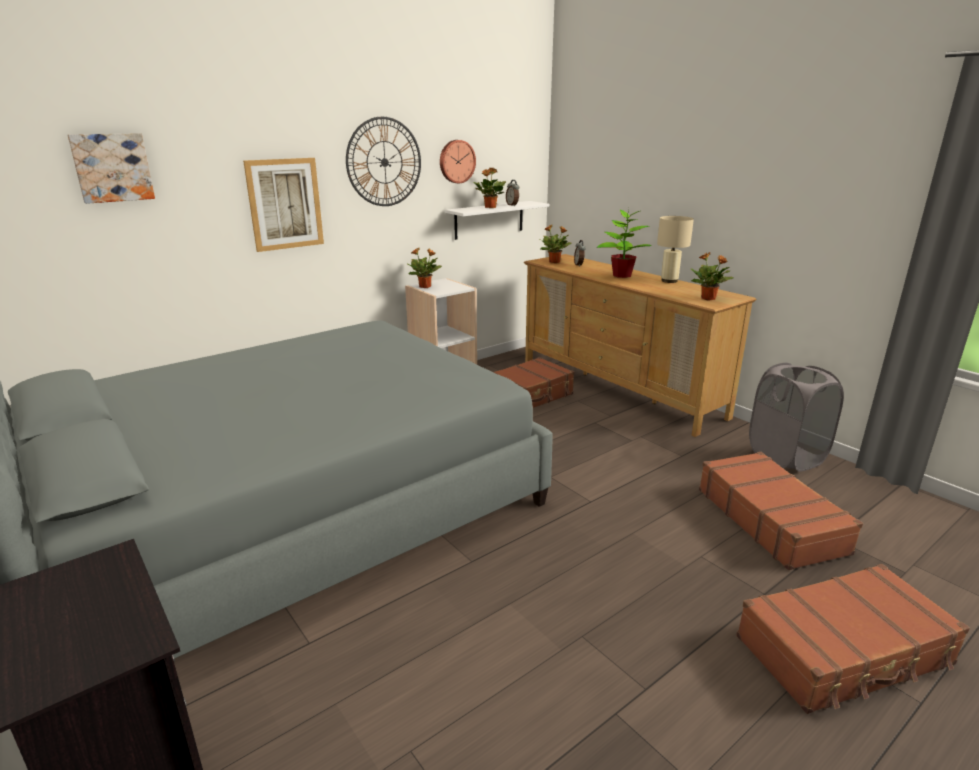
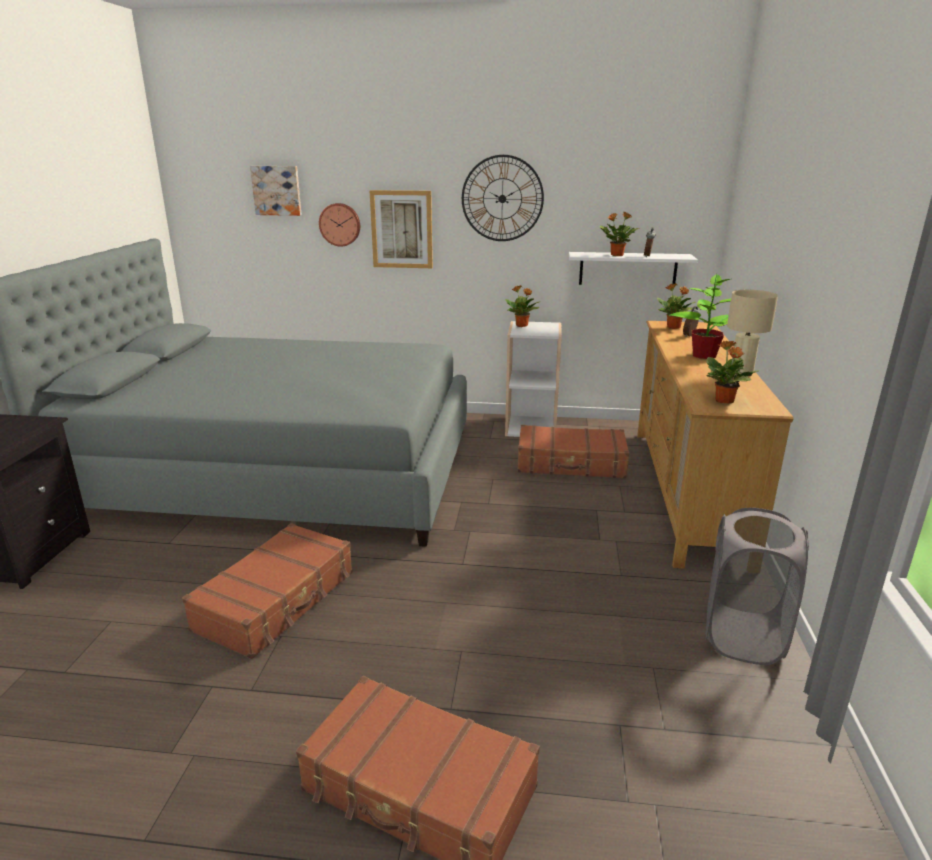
camera: 45 degrees right, 0 degrees up
(456, 161) = (588, 202): wall clock -> wall clock (340, 224)
(770, 520) = (587, 670): brown suitcase -> brown suitcase (277, 601)

